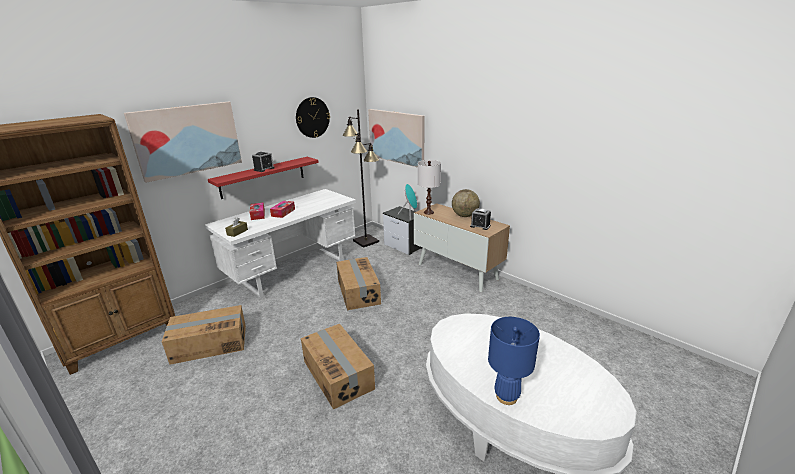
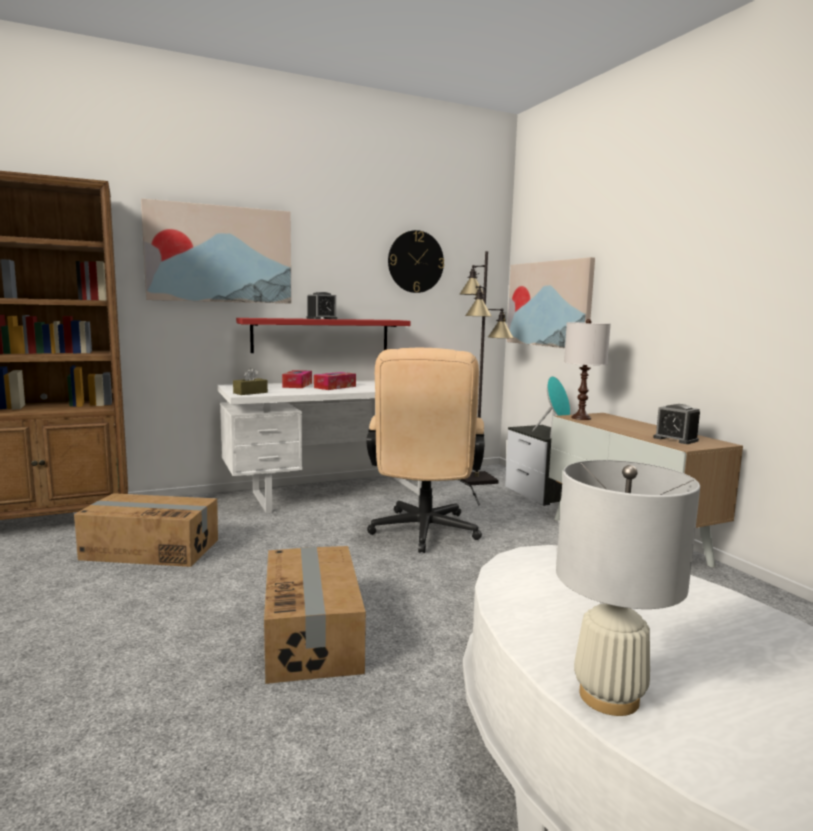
camera: 20 degrees right, 15 degrees down
(358, 292) = (423, 534): cardboard box -> beige office chair
(464, 216) = (650, 427): globe -> none
(506, 397) = (608, 697): blue table lamp -> white table lamp

